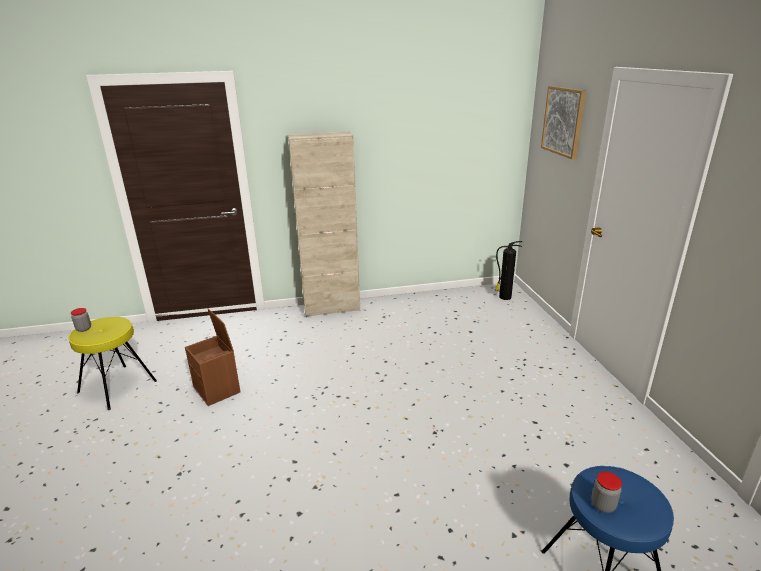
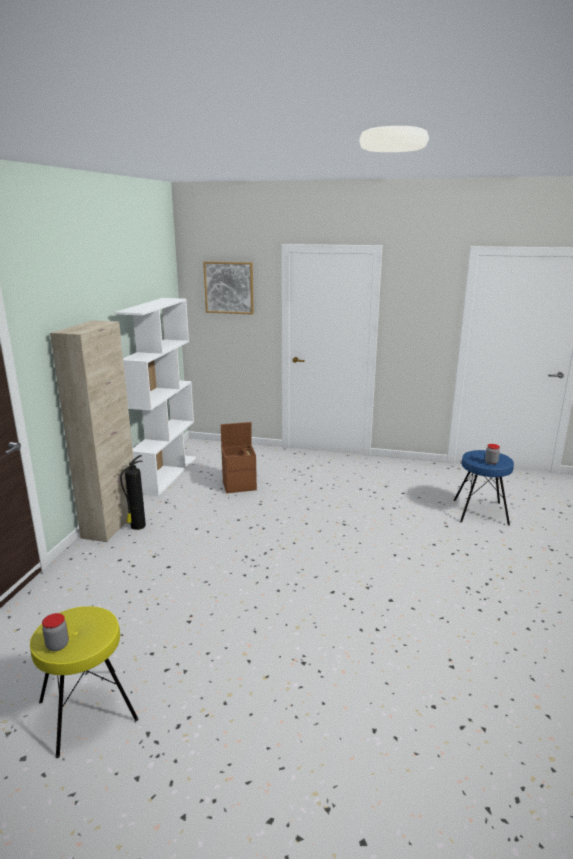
camera: 65 degrees left, 5 degrees down
(218, 390) = (185, 622): brown storage box -> brown storage box (240, 485)
(432, 298) = (166, 474): none -> white bookcase
(504, 297) = (206, 448): fire extinguisher -> fire extinguisher (137, 526)

